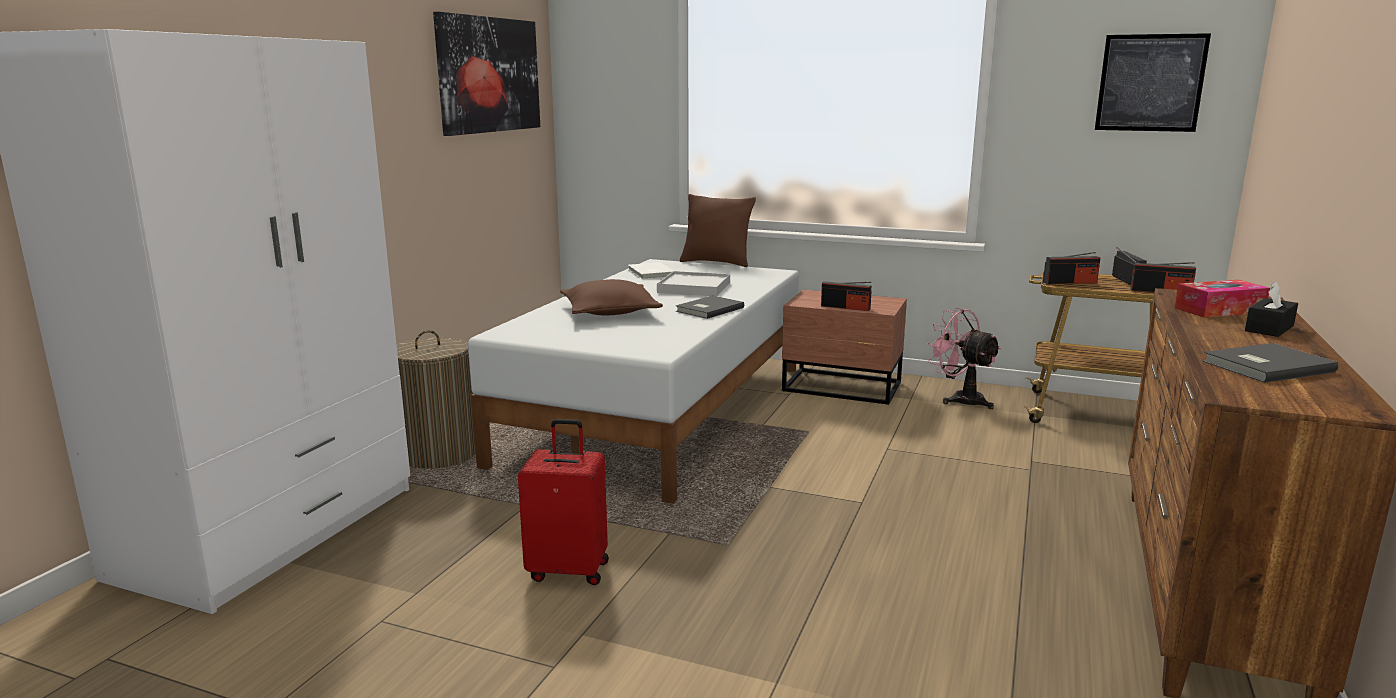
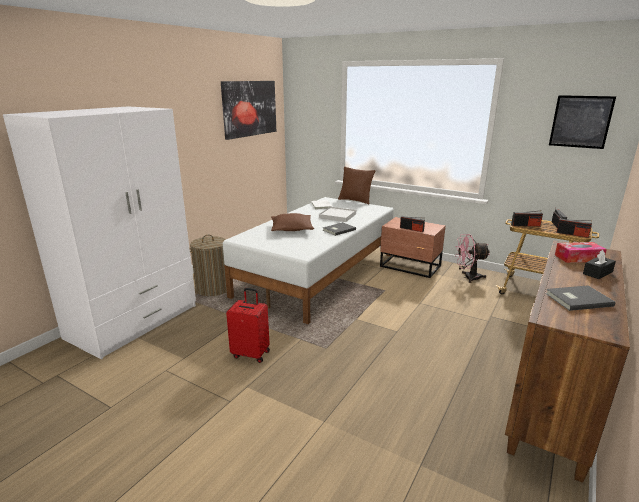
camera: 10 degrees right, 5 degrees up
(960, 399) = (468, 277): pink fan -> pink fan turned 60 degrees counterclockwise

